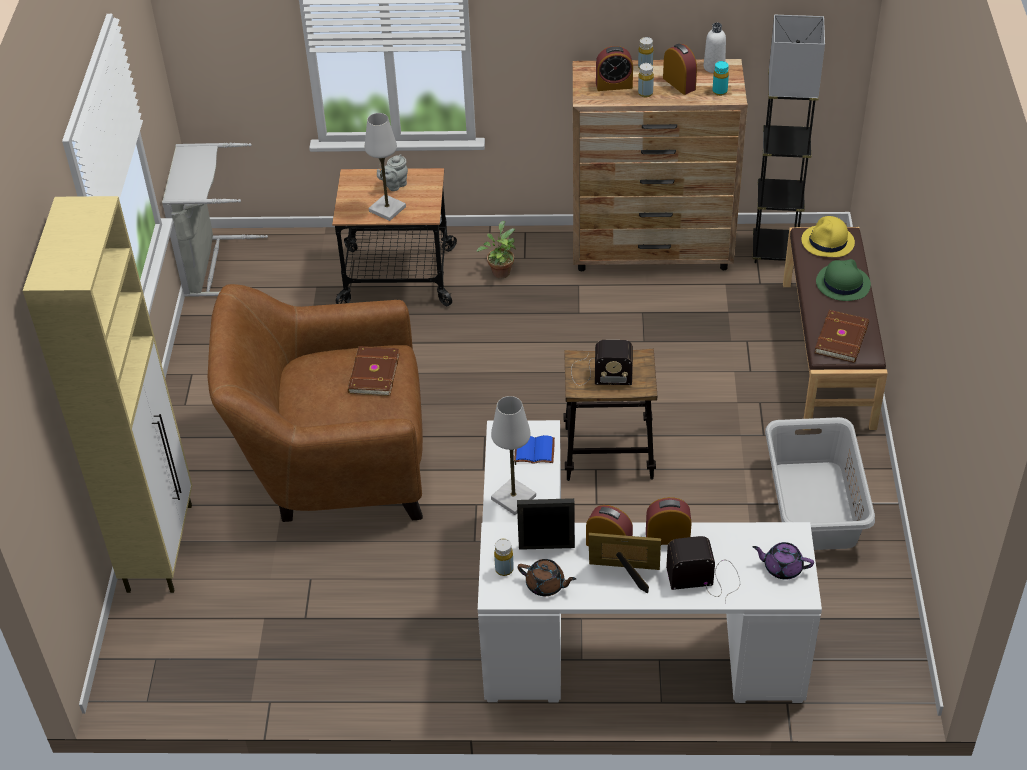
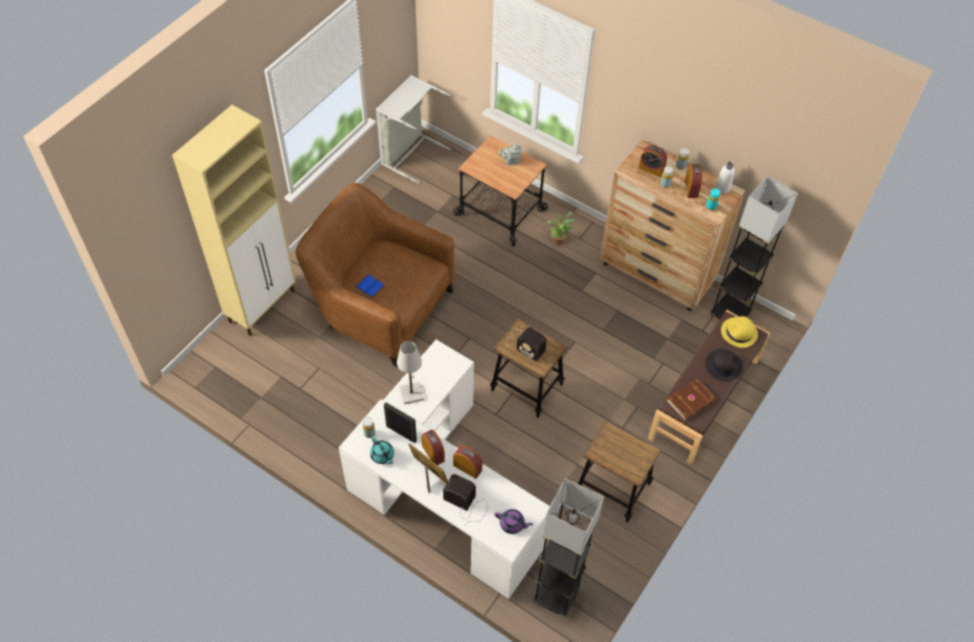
camera: 30 degrees right, 10 degrees up
(372, 374) = (410, 273): brown book -> none
(387, 209) = (494, 174): white table lamp -> none
(533, 451) = (444, 372): blue book -> blue book (369, 287)
(546, 585) = (382, 455): brown teapot -> turquoise teapot
(782, 567) = (512, 524): purple teapot -> purple teapot turned 150 degrees clockwise
(812, 506) = (612, 488): grey laundry basket -> stool
(842, 283) = (723, 365): green hat -> black hat
(856, 663) = (556, 595): none -> grey floor lamp

